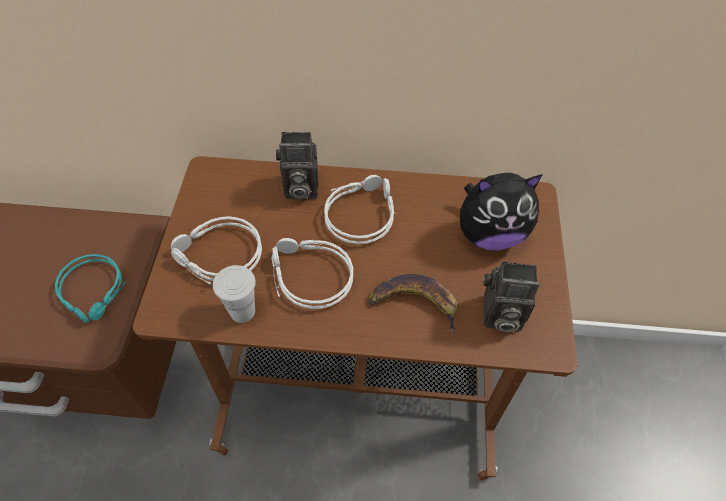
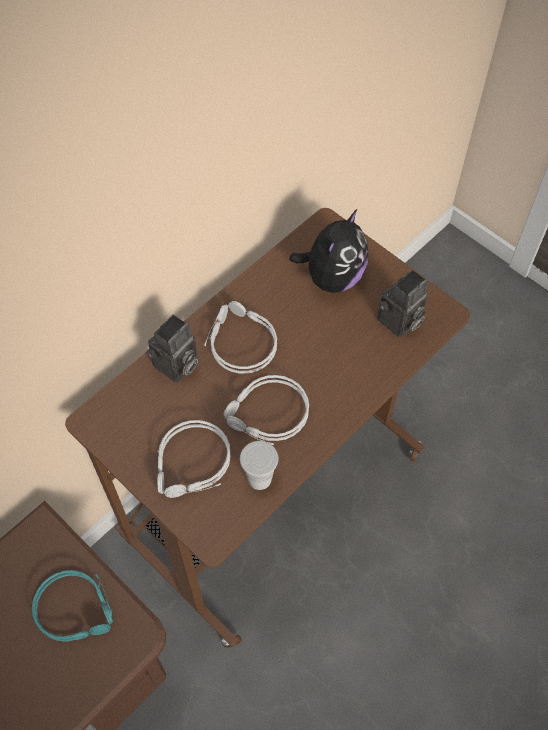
camera: 50 degrees left, 5 degrees up
(415, 303) = (348, 364): banana -> none

